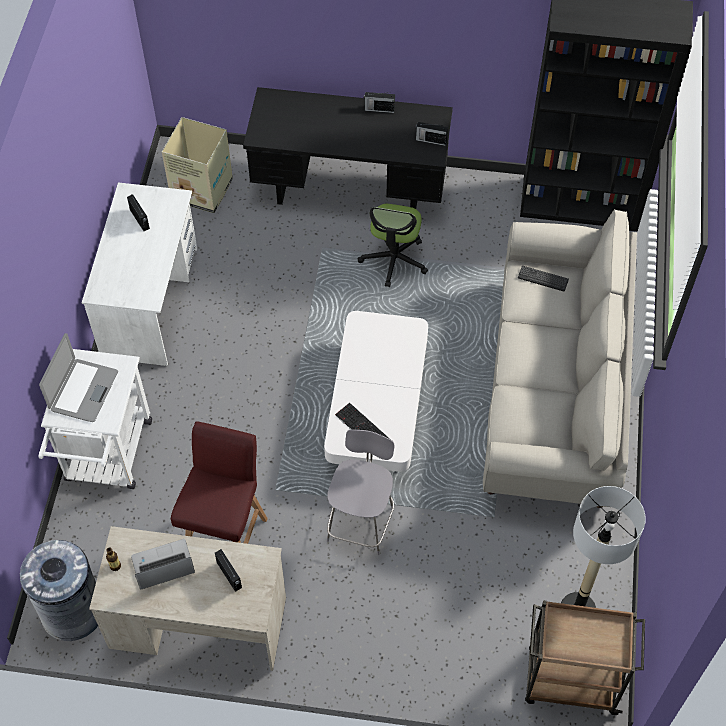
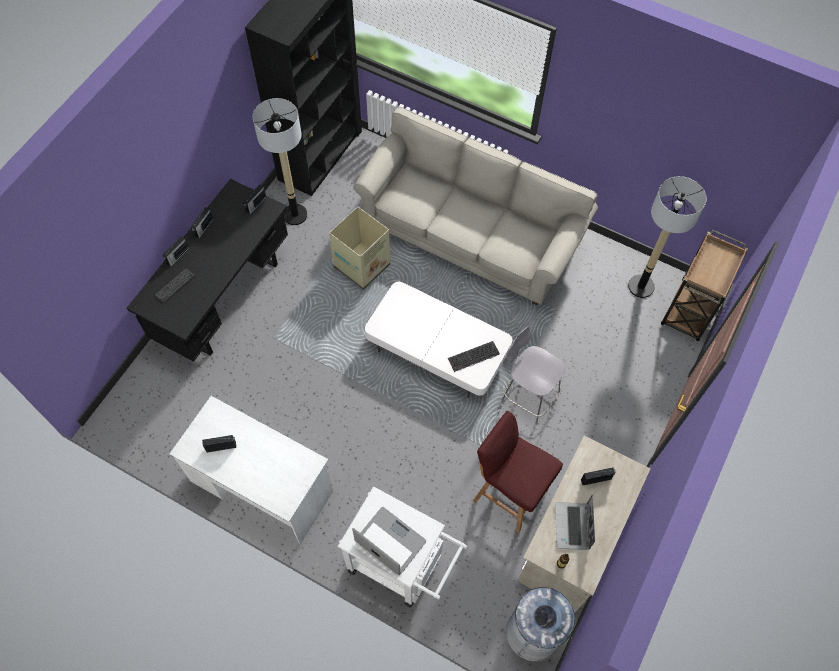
camera: 70 degrees left, 5 degrees up
(203, 190) = (165, 408): cardboard box -> cardboard box (363, 265)
(334, 102) = (177, 256): none -> radio
(394, 260) = (309, 291): office chair -> none
(486, 210) = (295, 214): none -> floor lamp
(543, 279) = (404, 190): keyboard -> keyboard (175, 285)

